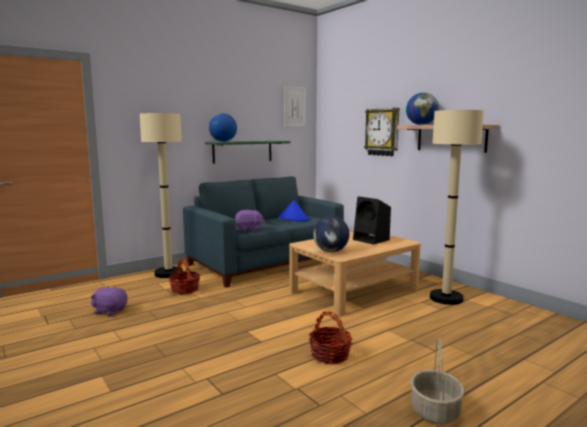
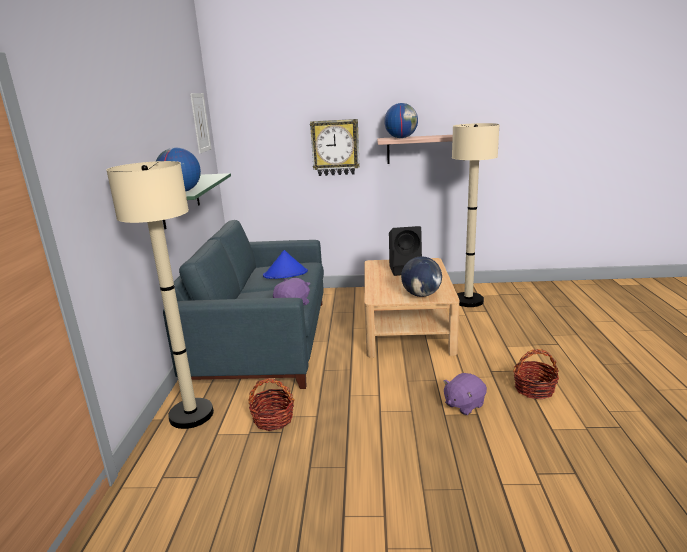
camera: 50 degrees left, 10 degrees up
(110, 311) = (269, 504): purple plush toy -> purple plush toy (463, 404)
(435, 412) = (650, 382): basket -> none

